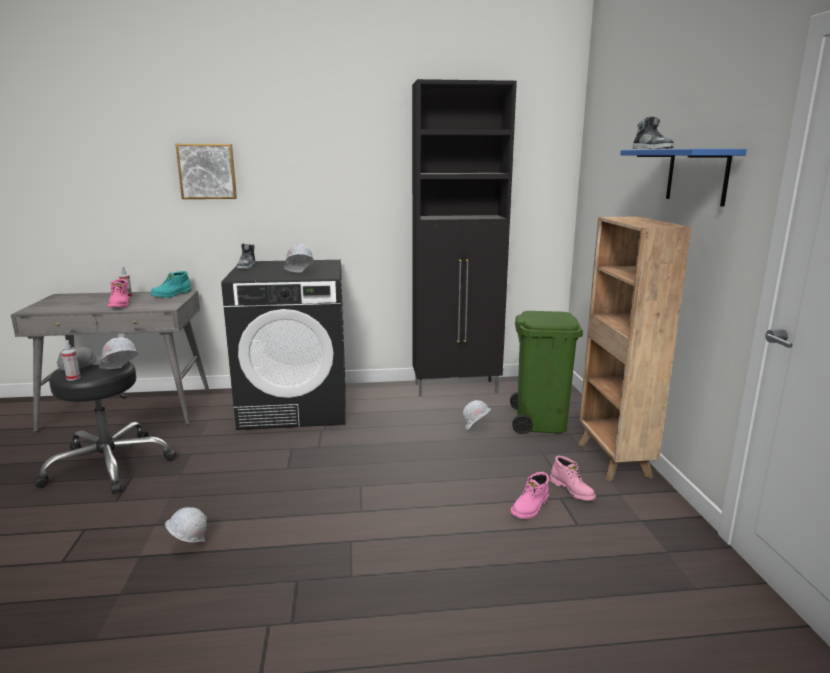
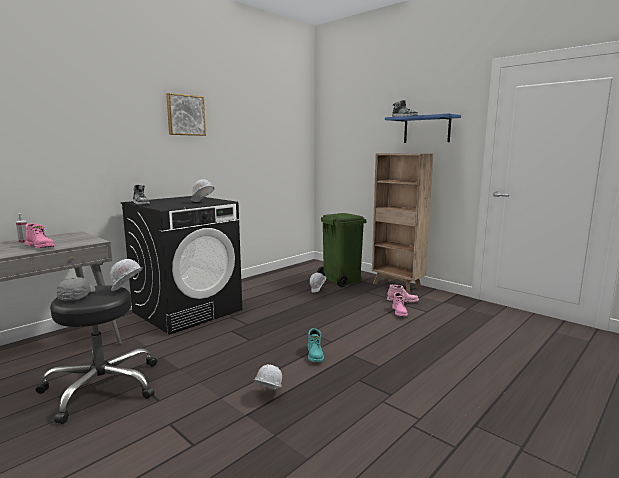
camera: 40 degrees left, 5 degrees down
(73, 378) = (93, 303): spray bottle -> none
(172, 295) = (69, 236): turquoise boot -> turquoise boot (315, 355)
(207, 171) = (88, 126): picture -> picture (185, 115)
(457, 388) = (273, 277): black cabinet -> none

